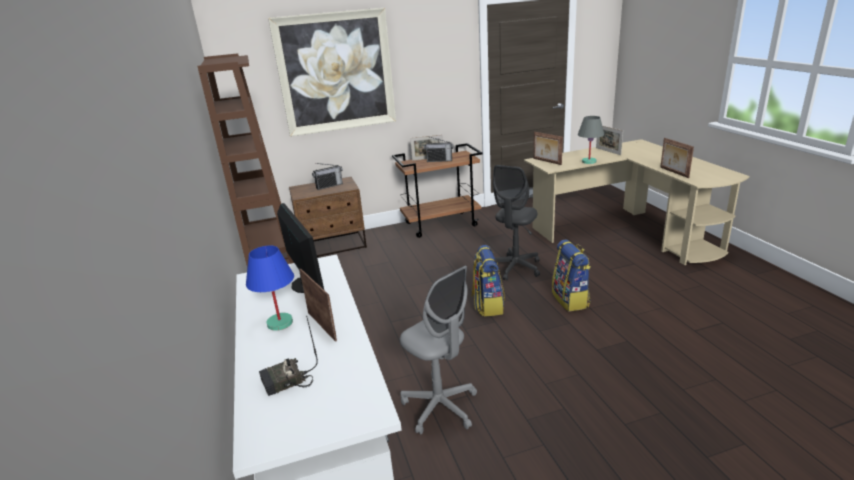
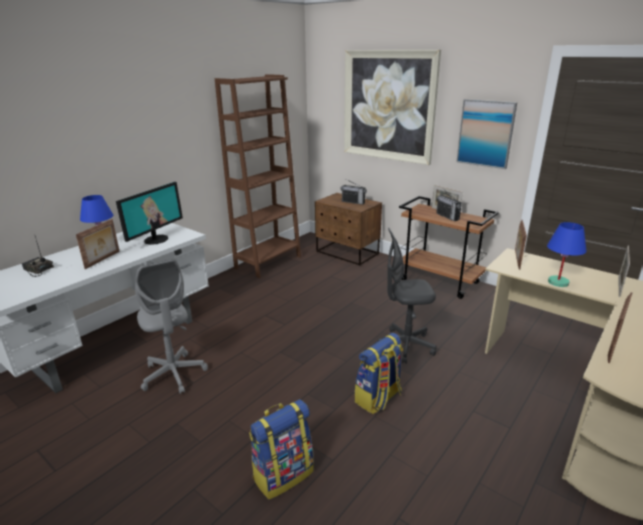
camera: 55 degrees right, 0 degrees up
(440, 78) = (485, 133): none -> picture
(440, 407) = (174, 374): grey office chair -> grey office chair turned 45 degrees counterclockwise
(487, 305) = (325, 351): backpack -> backpack (283, 474)
(589, 161) = (558, 282): grey table lamp -> blue table lamp

